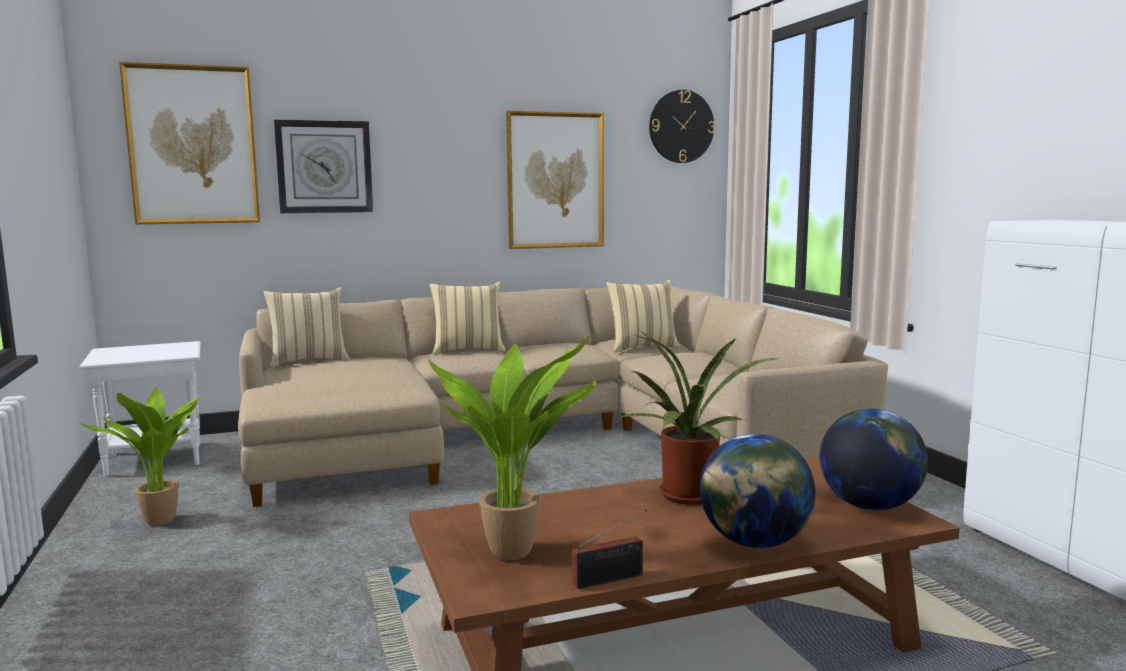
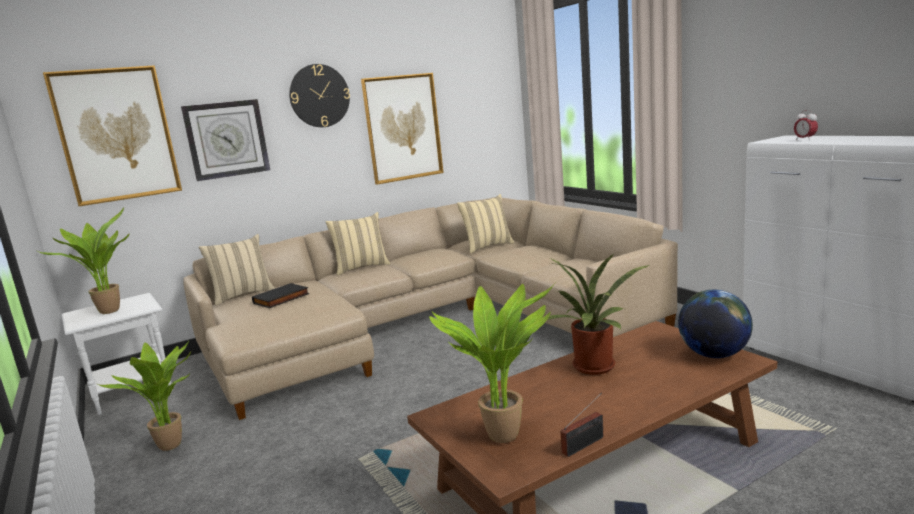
camera: 10 degrees left, 5 degrees up
(142, 352) = (109, 310): none -> potted plant
(347, 369) = (281, 299): none -> black book
(681, 126) = (487, 76): wall clock -> wall clock (319, 96)
(754, 542) = (659, 397): globe -> none
(1074, 221) = (805, 139): none -> alarm clock

